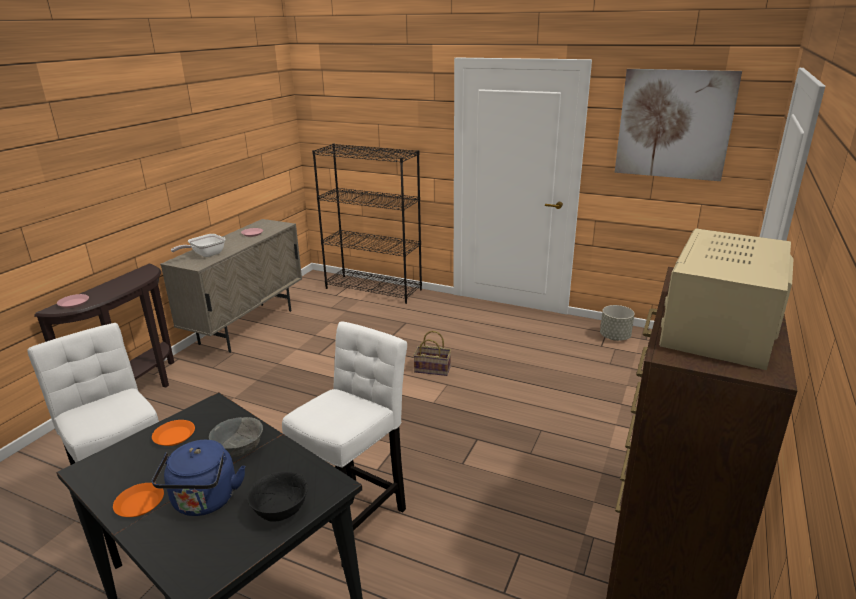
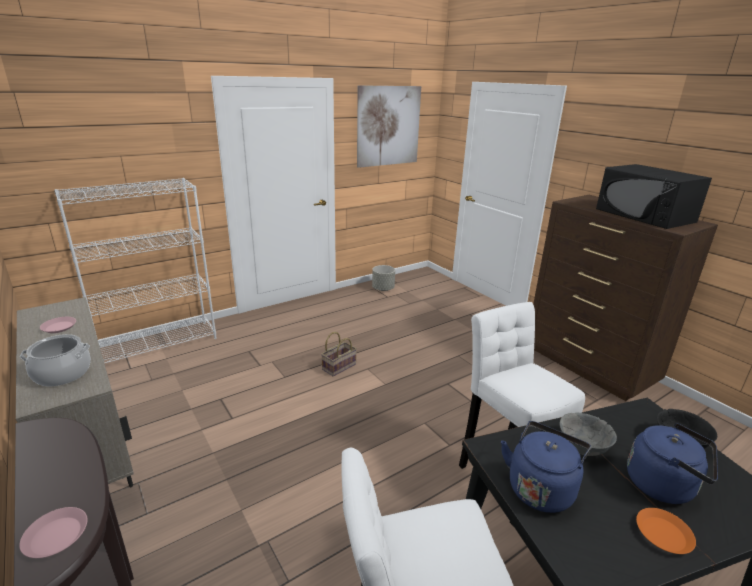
camera: 60 degrees left, 0 degrees up
(174, 436) = (540, 487): orange plate -> blue kettle
(205, 255) = (62, 374): frying pan -> cooking pot
(374, 289) = (159, 343): black bookcase -> white bookcase
(719, 327) = (644, 215): beige microwave -> black microwave

